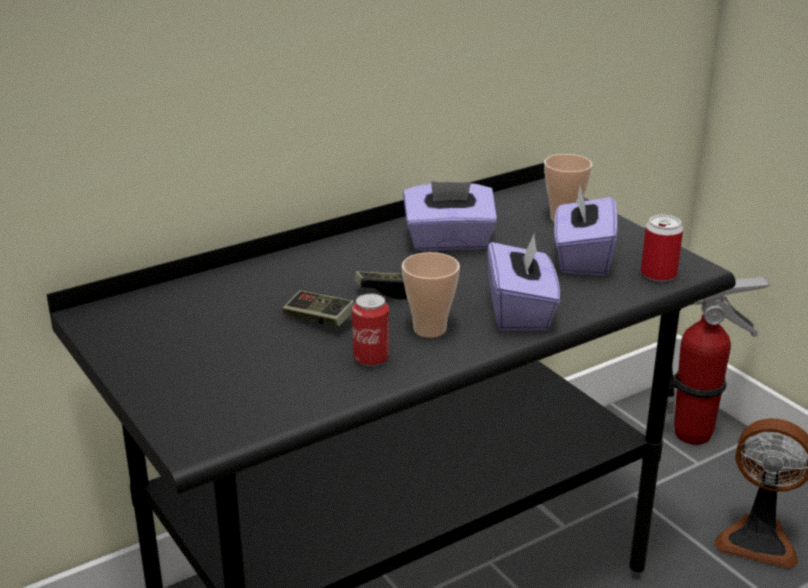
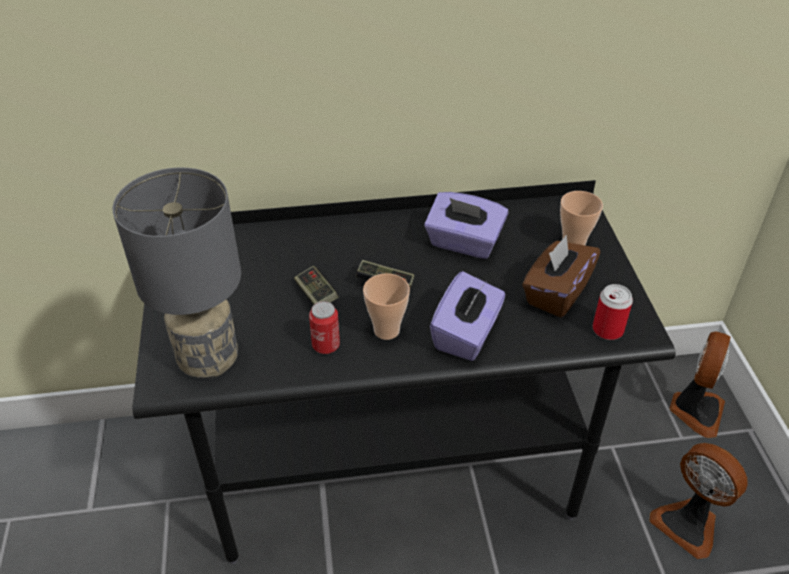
camera: 25 degrees right, 15 degrees up
(238, 406) = (210, 359): none -> grey table lamp
(582, 259) = (556, 293): purple tissue box -> brown tissue box
(694, 434) = (695, 410): fire extinguisher -> fan

